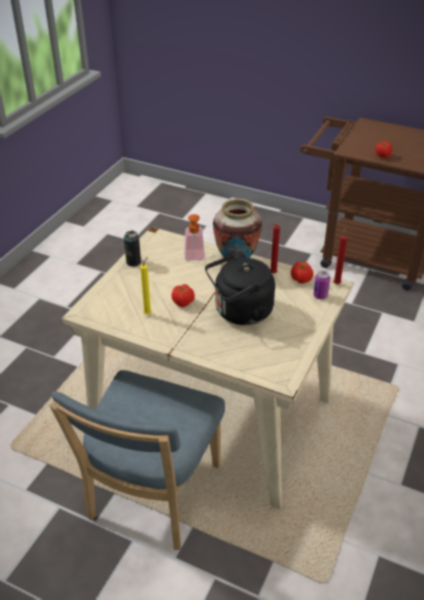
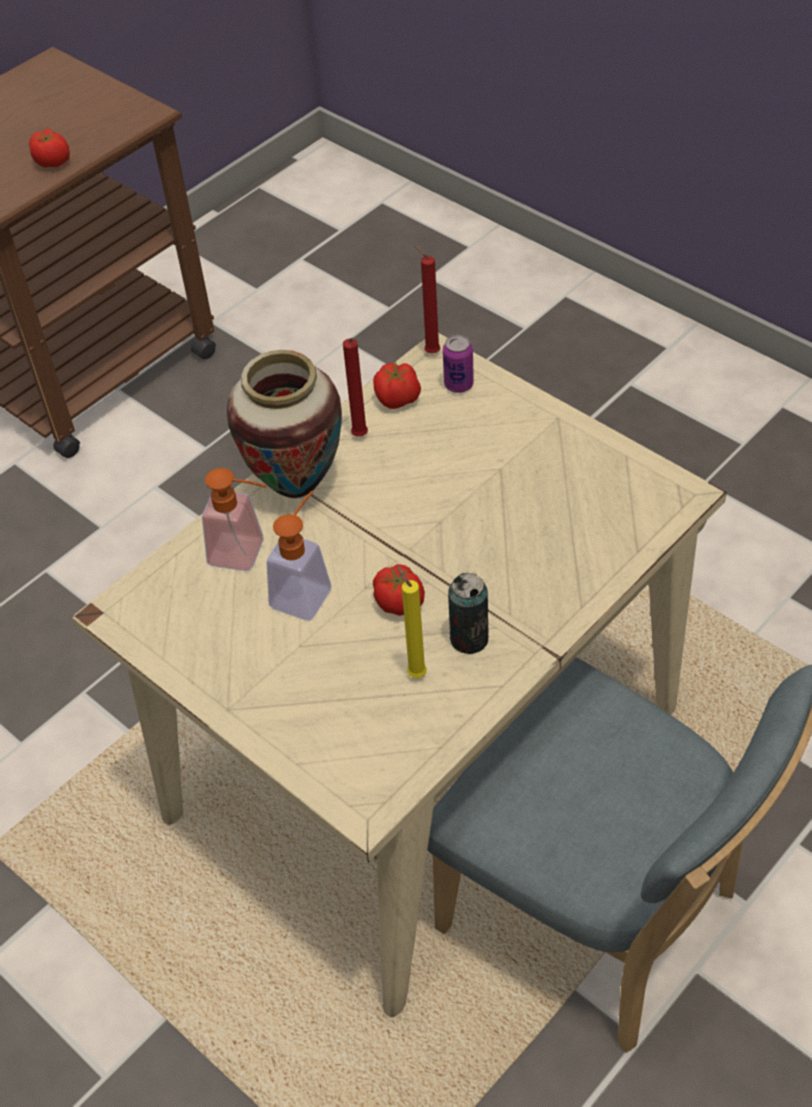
camera: 70 degrees left, 10 degrees up
(133, 262) = (207, 673): can -> can (469, 639)
(181, 277) = (306, 590): none -> soap dispenser
(240, 312) = (467, 515): black kettle -> none

